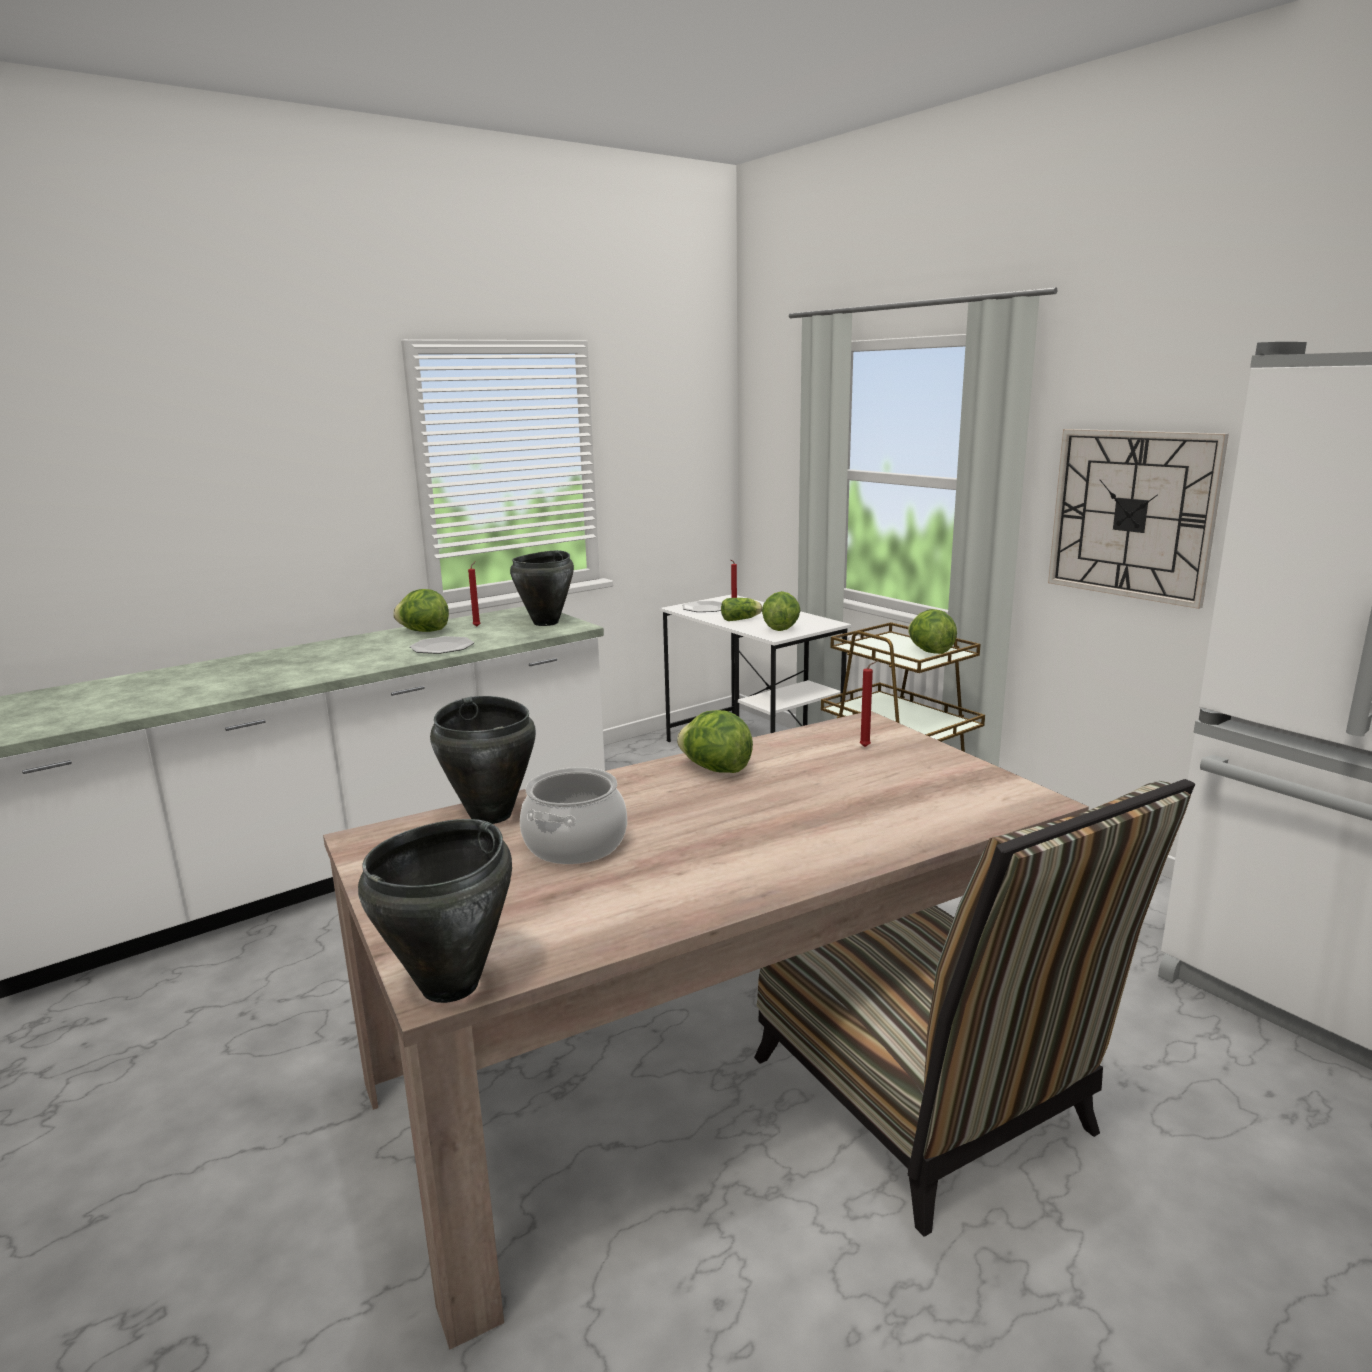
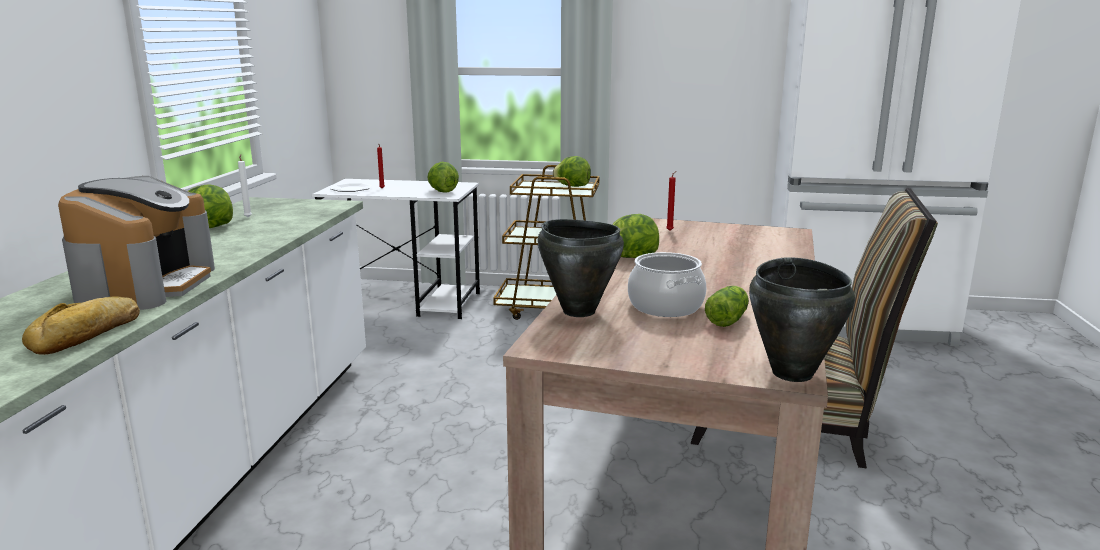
camera: 45 degrees left, 0 degrees up
(138, 709) = (89, 334): none -> bread
(260, 677) = (146, 285): none -> coffee machine
(442, 647) = (267, 234): plate -> none
(477, 626) = (248, 217): red candle -> white candle
(546, 623) = (305, 205): black cooking pot -> none
(742, 619) = (399, 191): lettuce -> lettuce (728, 319)
(1132, 514) = (679, 82): wall clock -> none

